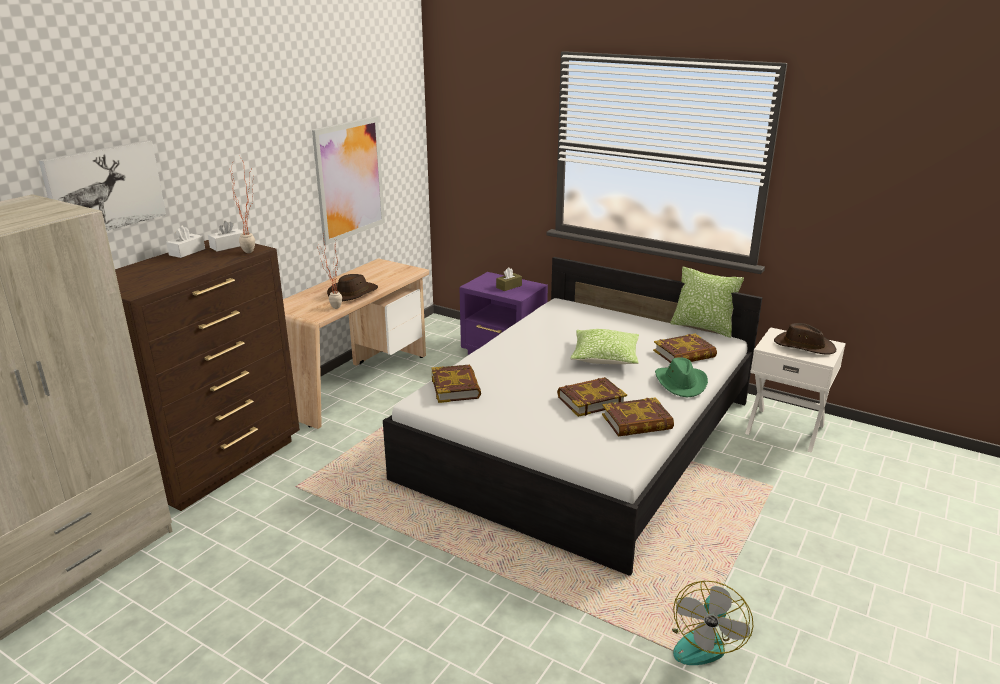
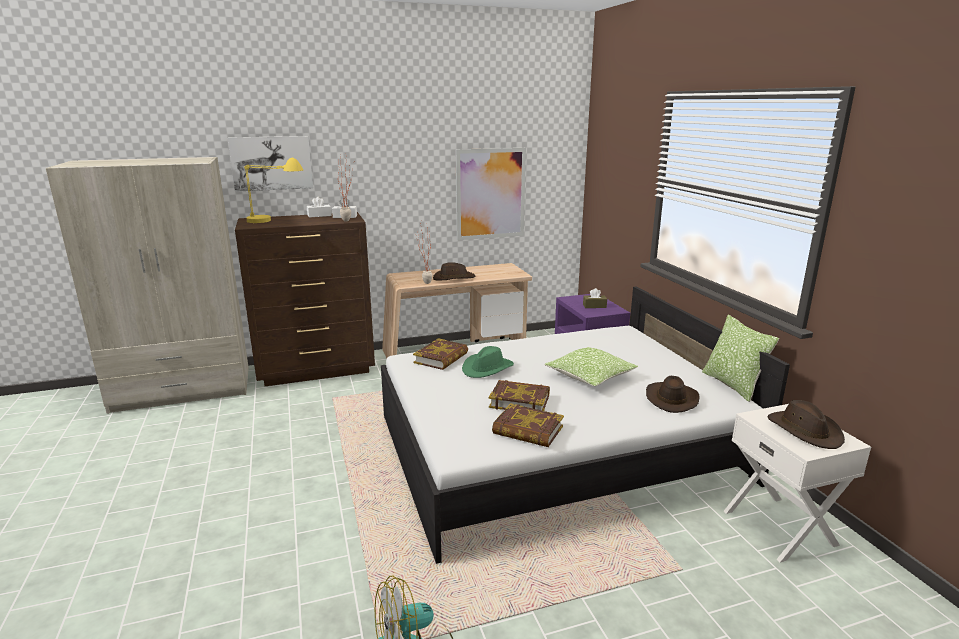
camera: 40 degrees right, 5 degrees down
(155, 276) = (275, 222): none -> yellow table lamp
(681, 383) = (623, 418): green hat -> green hat (487, 368)
(684, 354) = (671, 398): book -> brown hat

